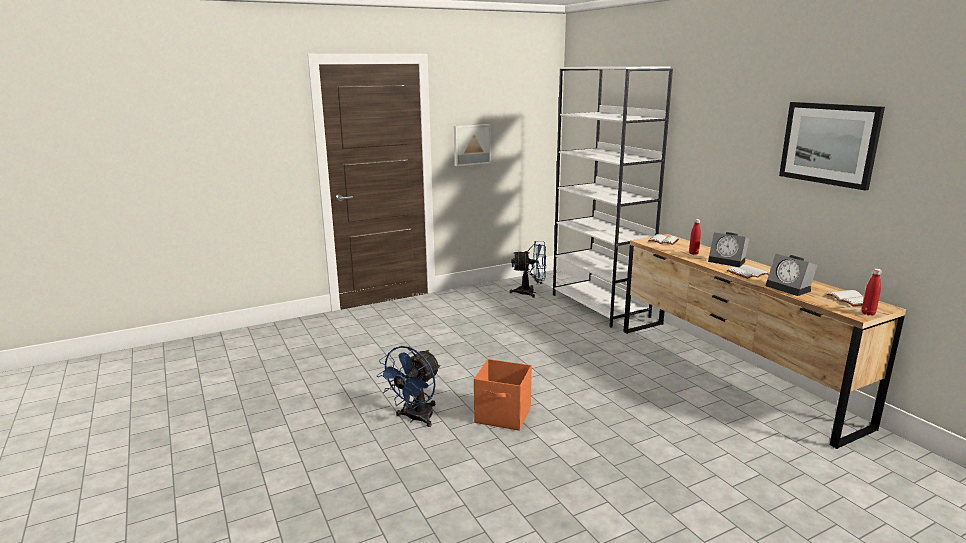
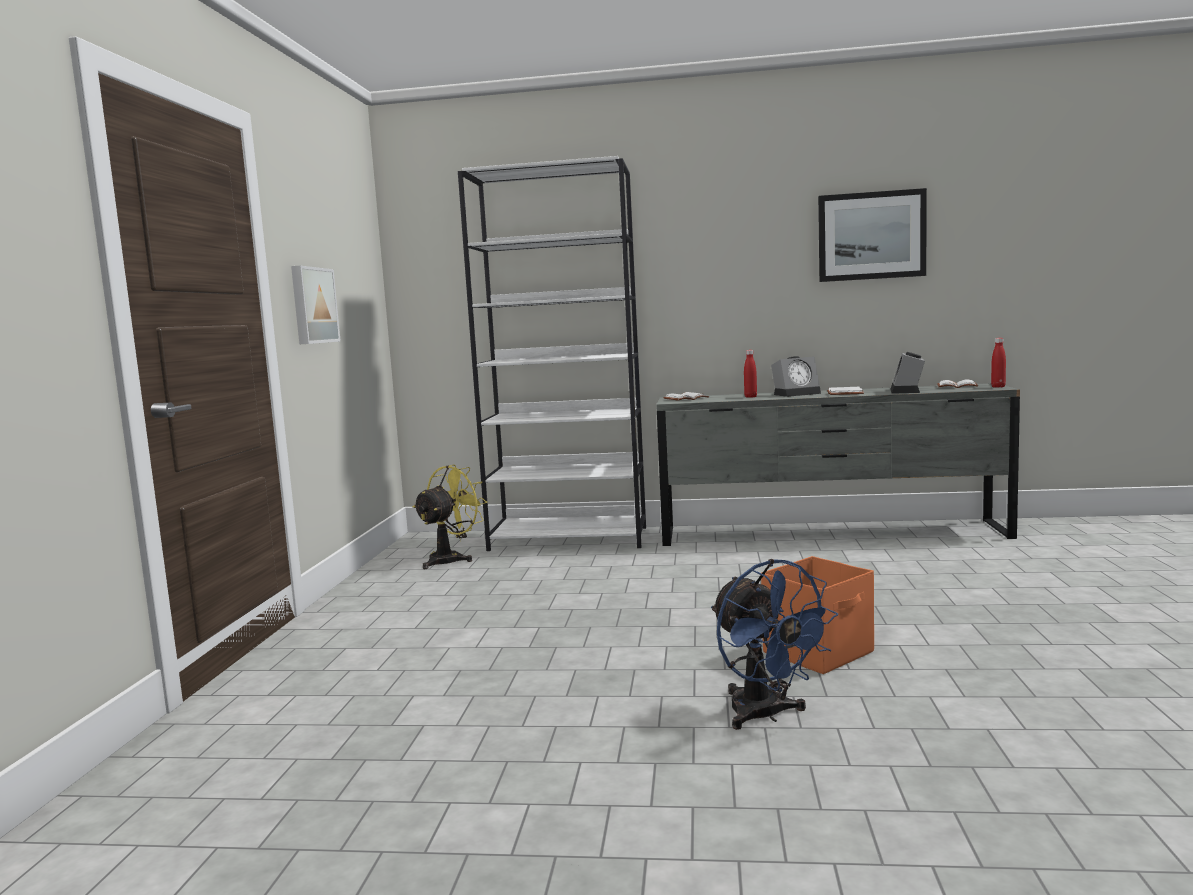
camera: 55 degrees left, 10 degrees down
(530, 292) = (451, 559): blue fan -> yellow fan
(730, 373) = (829, 533): brown dresser -> grey dresser
(790, 288) = (907, 391): alarm clock -> alarm clock turned 105 degrees clockwise

